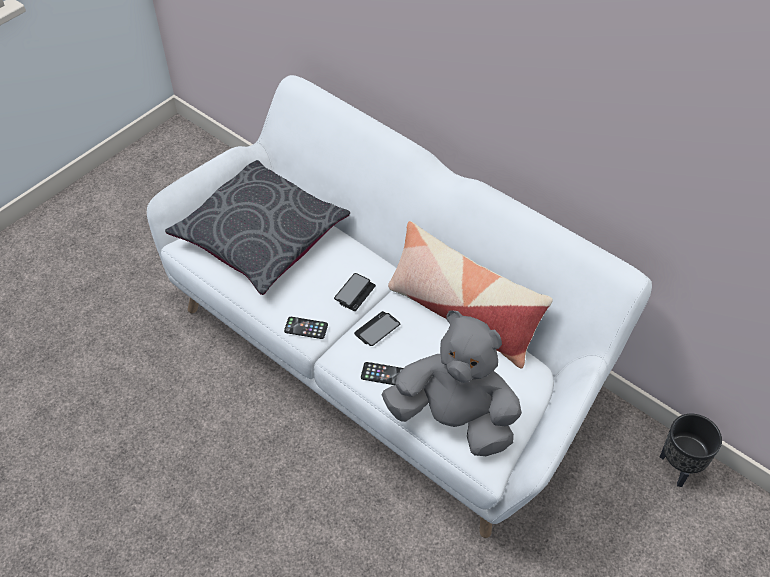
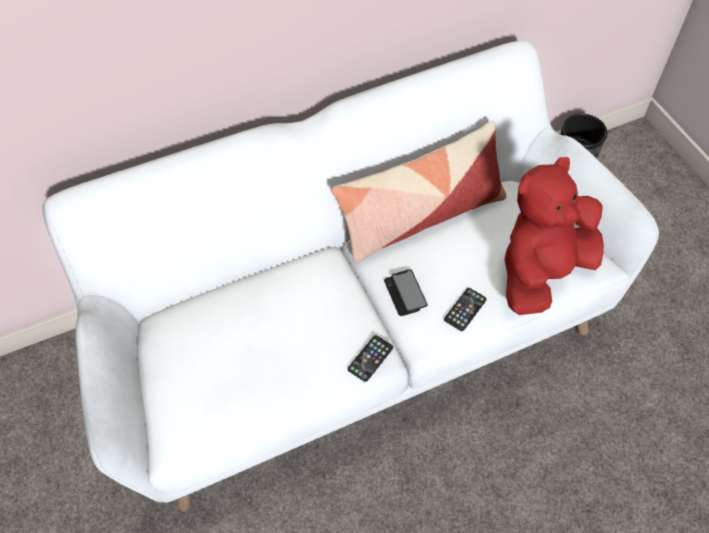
camera: 65 degrees left, 5 degrees up
(260, 235) = (208, 357): grey pillow -> none
(355, 293) = (346, 295): phone -> none
(454, 419) = (542, 272): grey plush toy -> red plush toy

